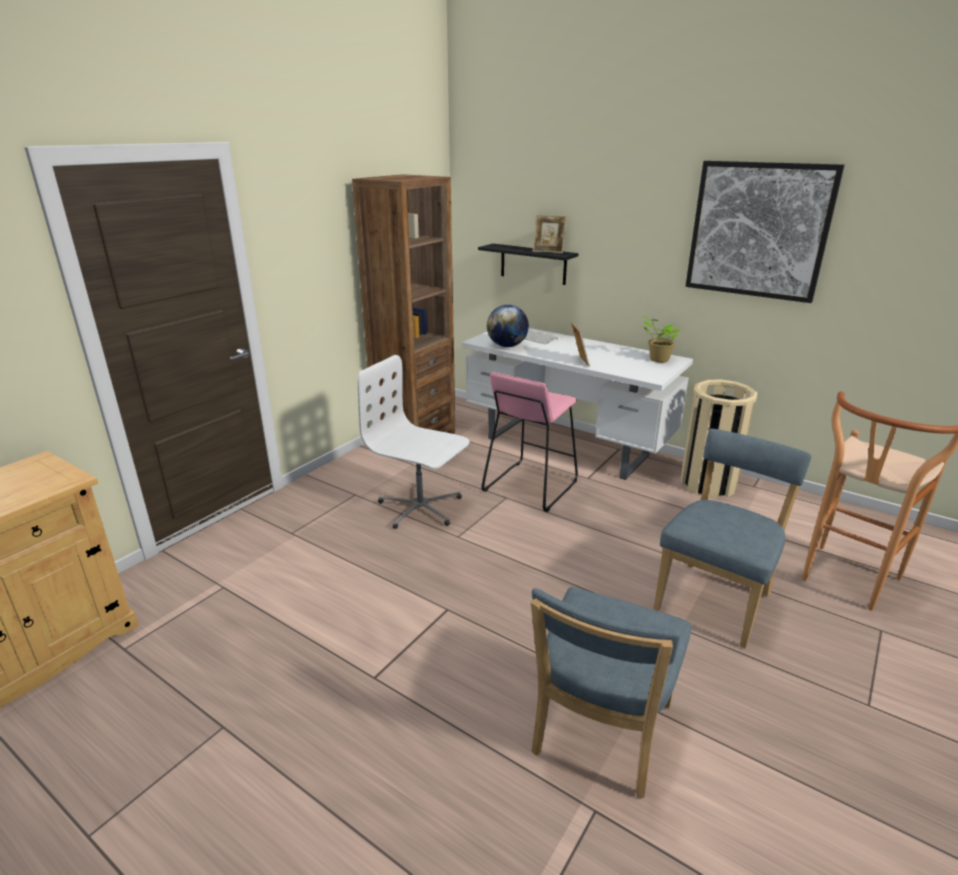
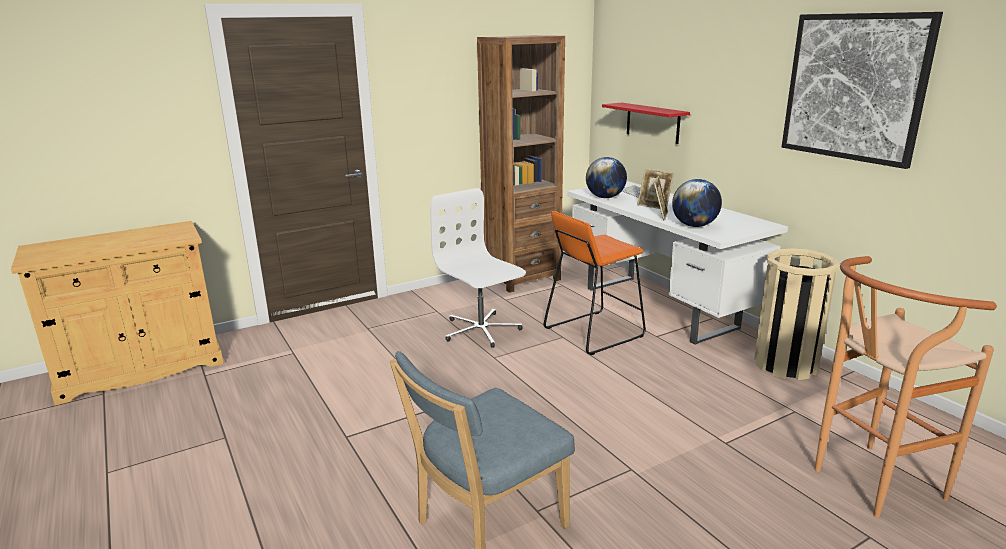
camera: 25 degrees right, 5 degrees down
(530, 486) = (593, 332): pink stool -> orange stool
(533, 264) = (652, 122): black shelf -> red shelf
(548, 251) = (661, 109): picture frame -> picture frame (654, 206)
(620, 369) = (694, 226): none -> globe
(657, 359) = (745, 222): potted plant -> none
(715, 599) = (696, 461): blue chair -> none

